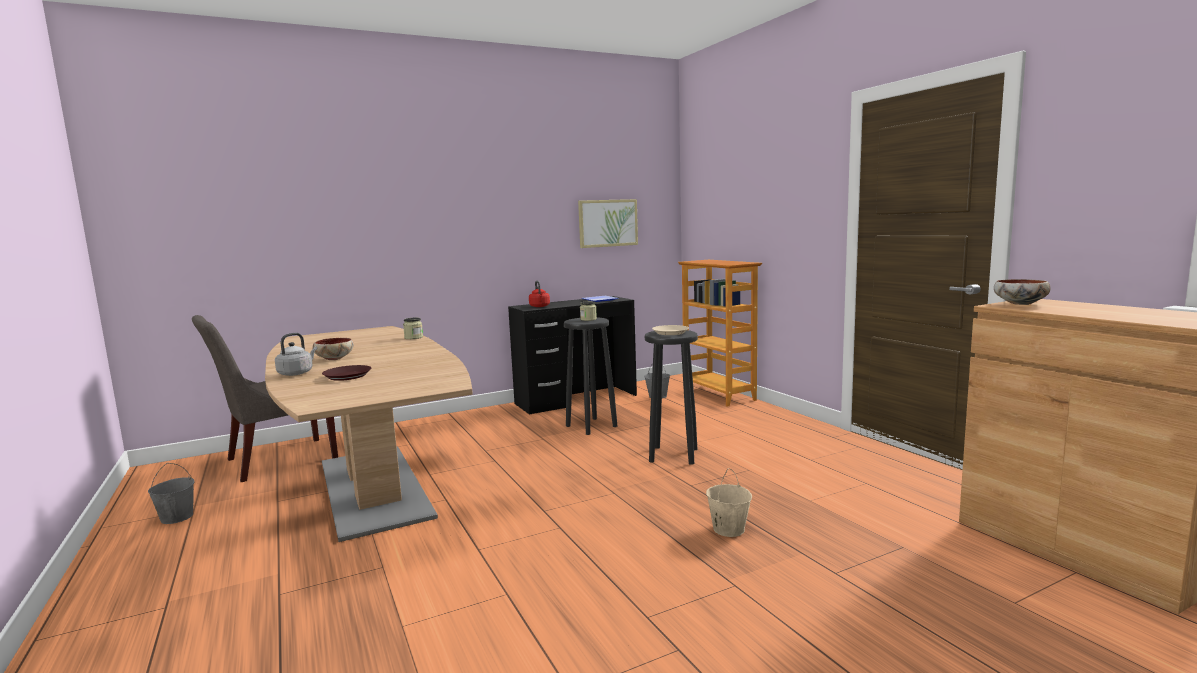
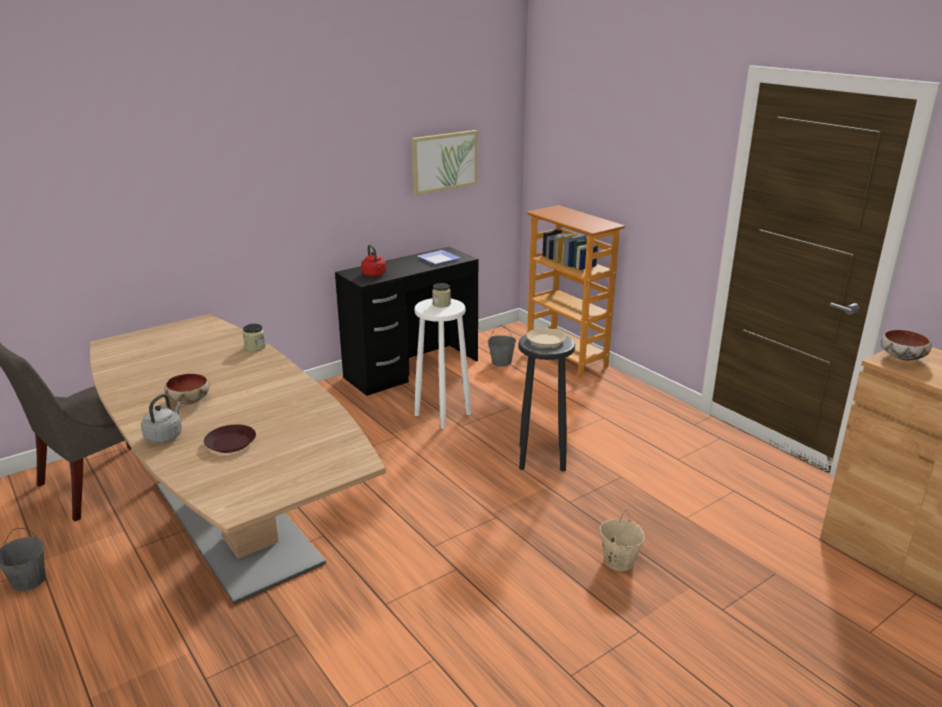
camera: 10 degrees left, 15 degrees up
(590, 426) = (442, 414): black stool -> white stool

